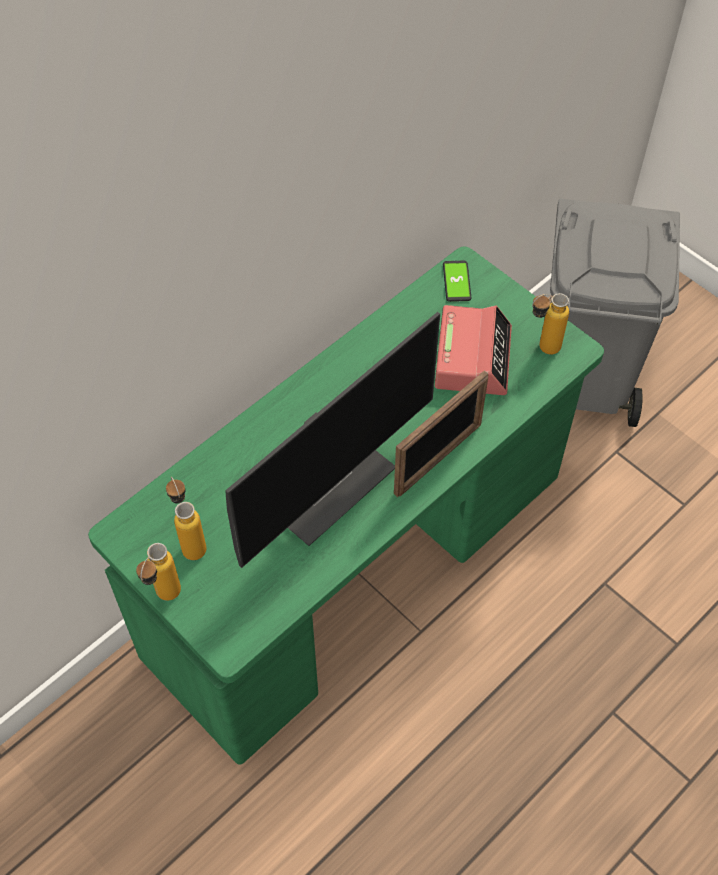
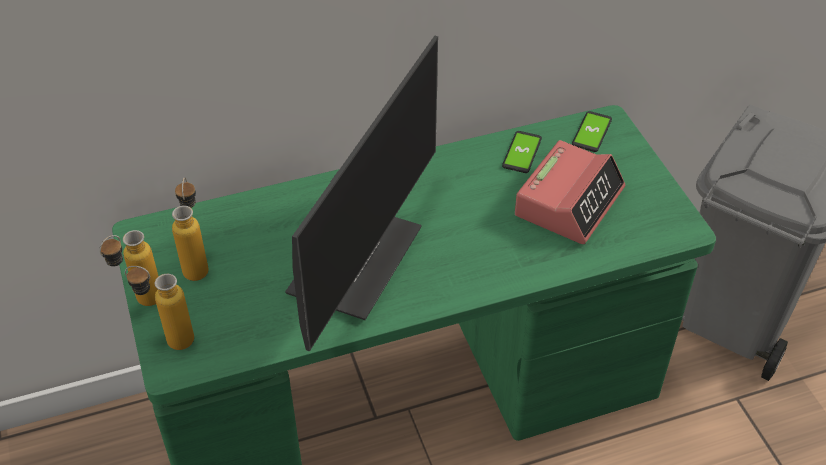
camera: 25 degrees right, 10 degrees down
(326, 482) = (356, 259): monitor -> monitor turned 45 degrees counterclockwise
(409, 324) = (522, 153): none -> phone
(438, 458) = (480, 278): picture frame -> none
(541, 349) = (646, 217): bottle -> bottle (169, 339)

